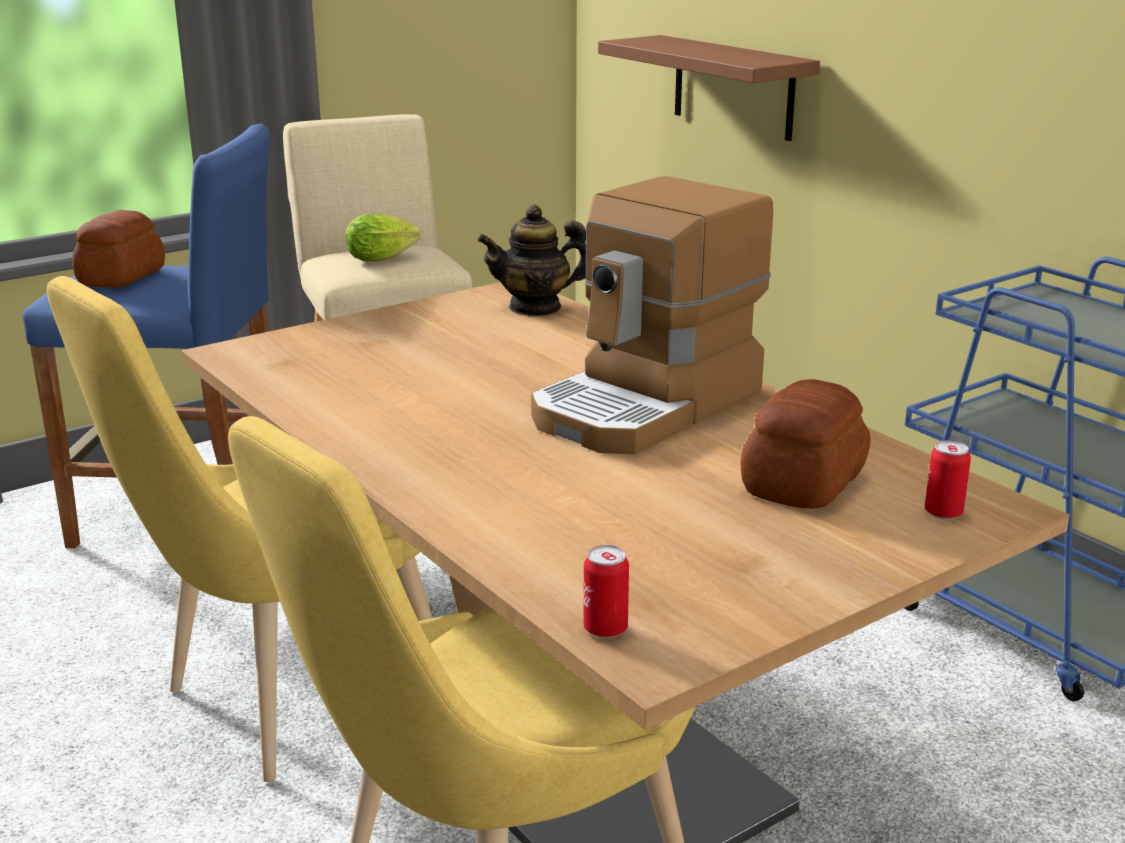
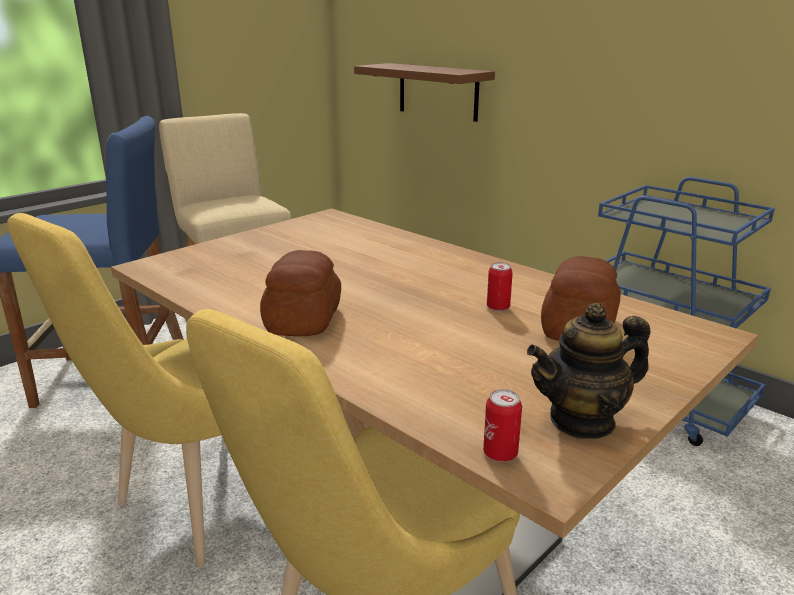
camera: 10 degrees left, 0 degrees up
(120, 277) = (56, 222): bread -> bread (302, 320)
(384, 258) = (233, 203): lettuce -> none
(535, 307) = (348, 225): teapot -> teapot (582, 420)
(648, 406) = (450, 283): coffee machine -> none
(943, 513) = (680, 340): can -> can (498, 307)

